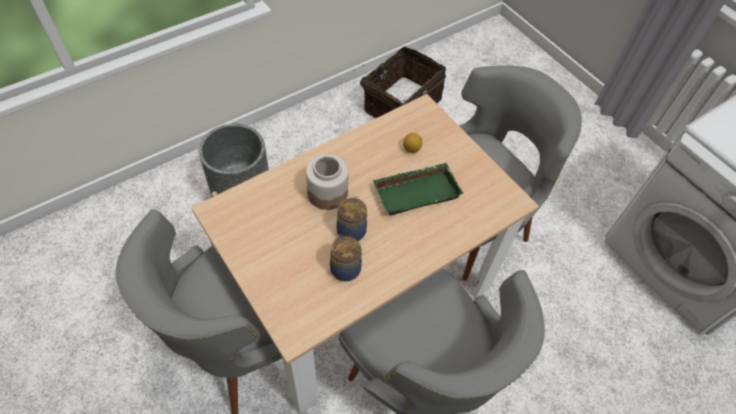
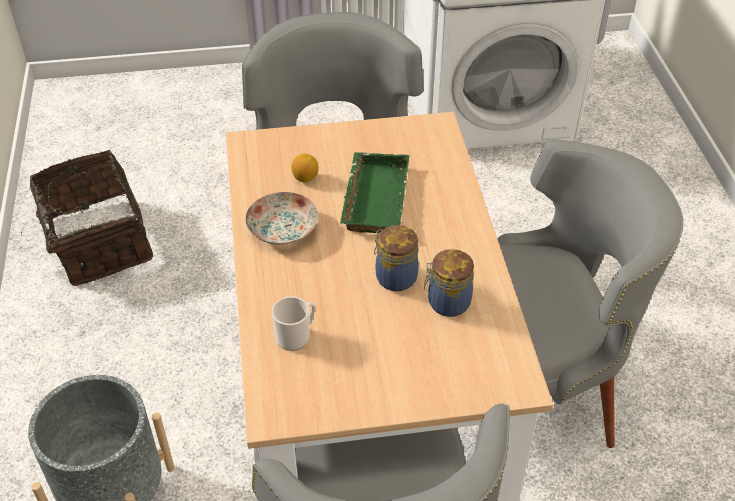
camera: 60 degrees left, 10 degrees down
(276, 198) = (296, 336): none -> mug
(327, 193) = (321, 281): jar -> none
(359, 156) = (282, 229): none -> plate

